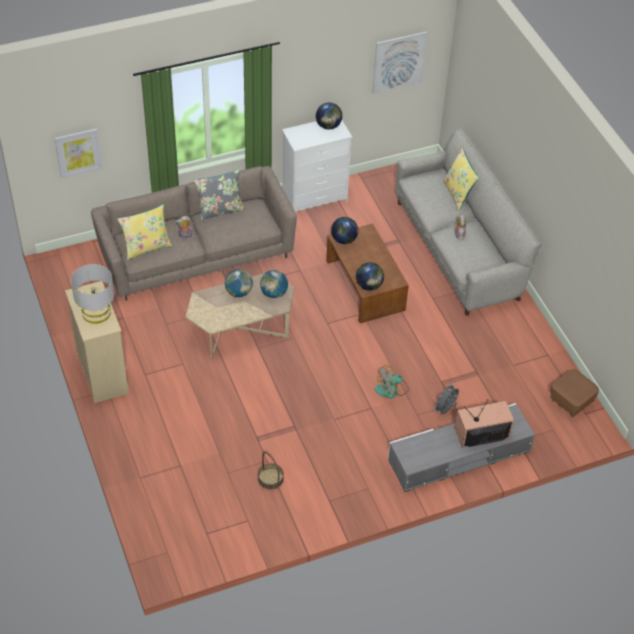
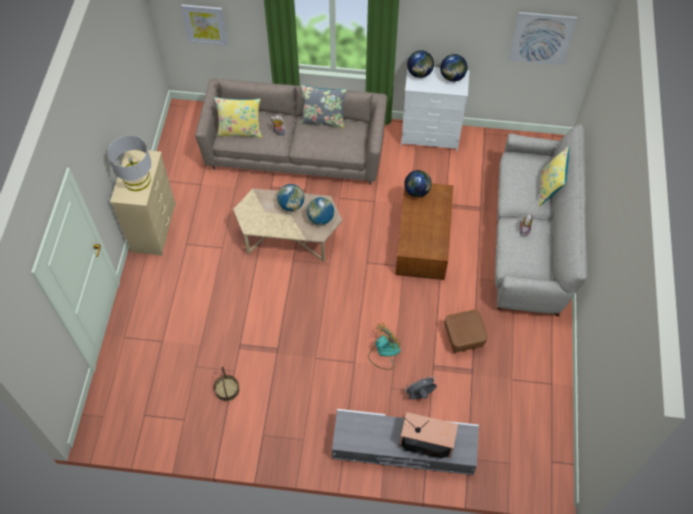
camera: 30 degrees right, 10 degrees up
(369, 286) = (411, 246): globe -> globe (419, 73)
(391, 389) = (383, 352): fan -> fan turned 135 degrees clockwise
(571, 402) = (544, 443): brown ottoman -> brown ottoman (463, 338)

